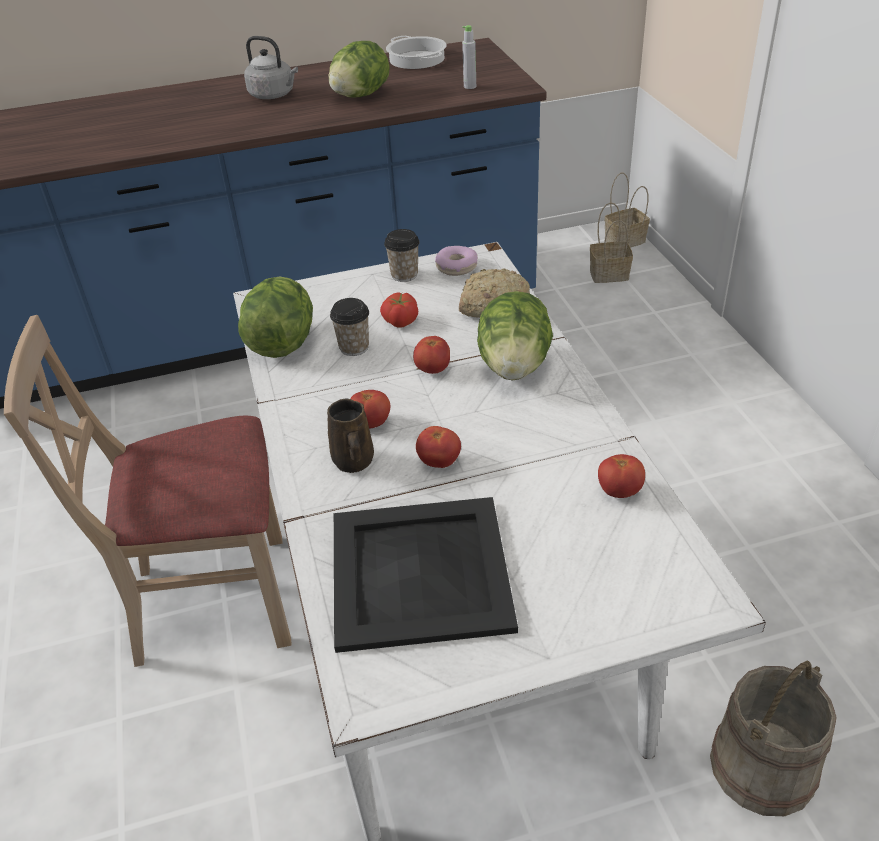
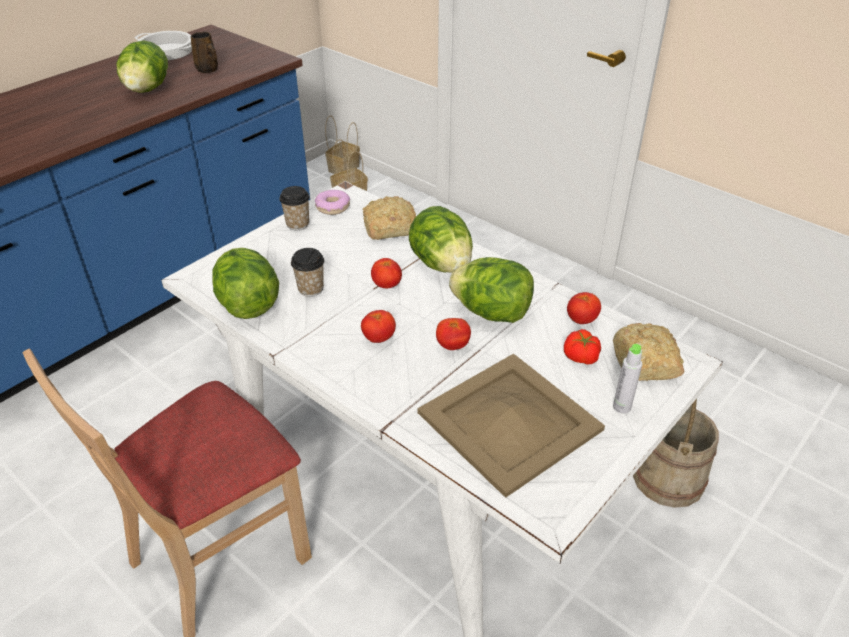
camera: 35 degrees left, 0 degrees up
(274, 95) = (61, 104): grey kettle -> none
(353, 462) = (392, 369): brown mug -> brown mug (208, 70)
(400, 321) = (327, 258): tomato -> tomato (580, 357)
(421, 573) = (511, 421): black tray -> beige tray
(470, 86) = (236, 66): grey bottle -> grey bottle (621, 407)
(518, 442) = (492, 313): none -> lettuce
(648, 577) = (644, 364): none -> bread

